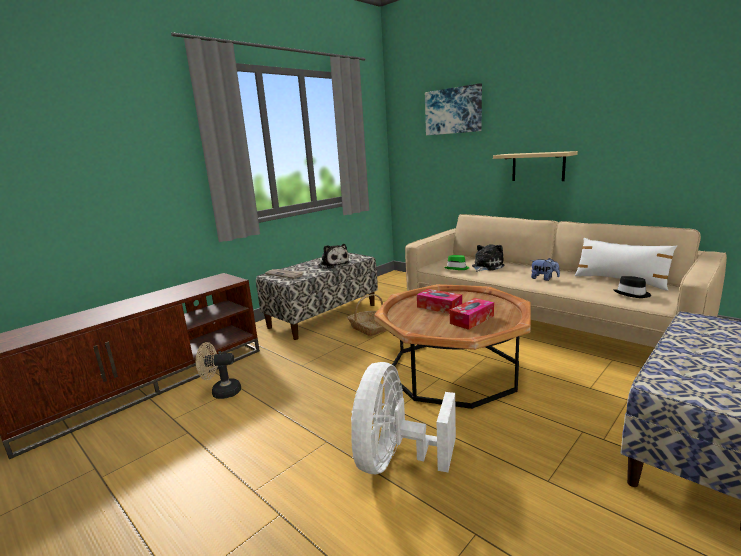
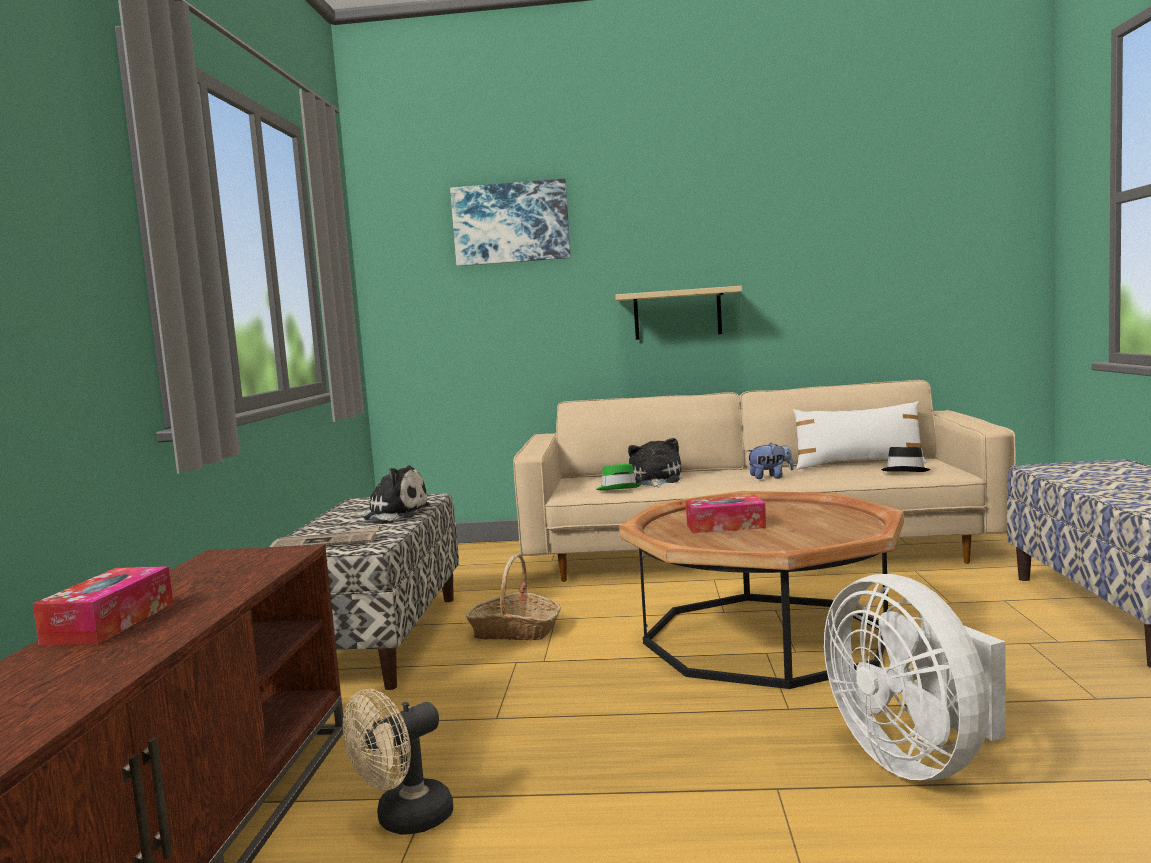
camera: 40 degrees left, 10 degrees down
(472, 319) = (808, 526): tissue box -> tissue box (110, 623)

